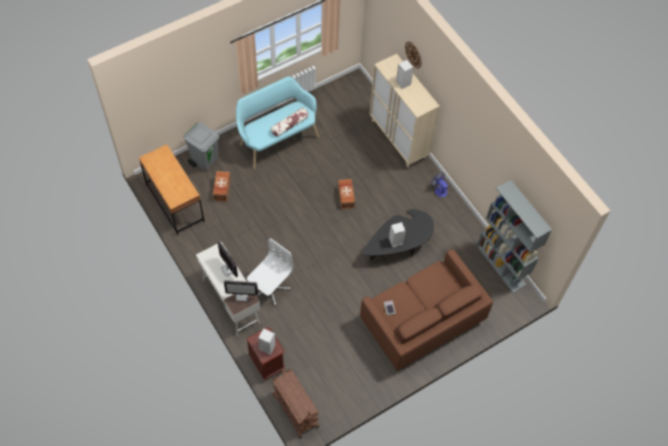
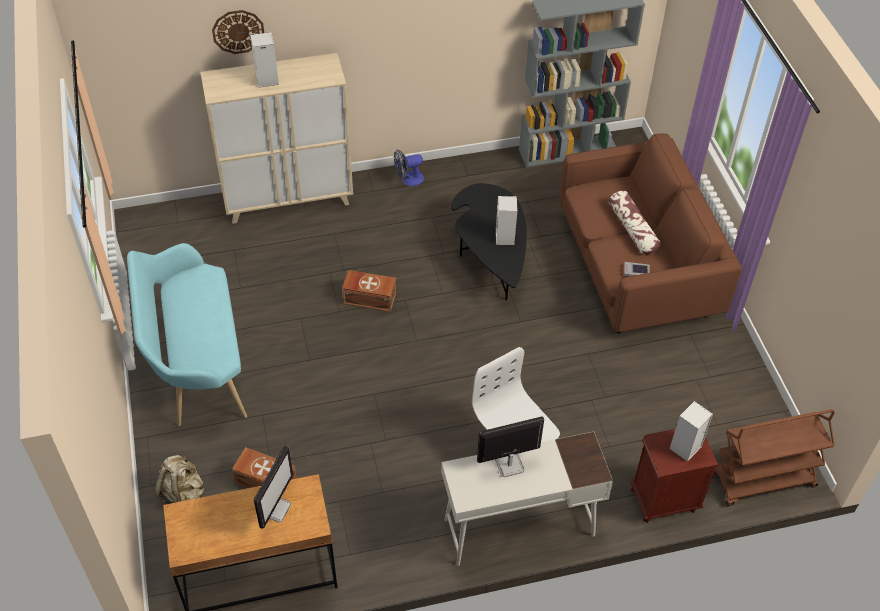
camera: 70 degrees left, 10 degrees down
(205, 160) = (183, 494): grey trash can -> beige backpack
(242, 295) = (573, 455): monitor -> monitor (275, 508)
(289, 125) = (213, 304): pillow -> pillow (632, 229)

